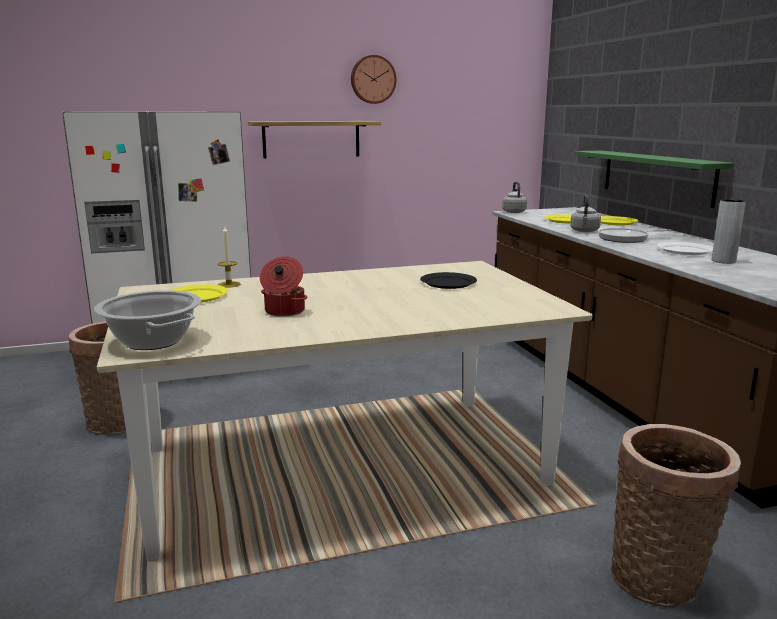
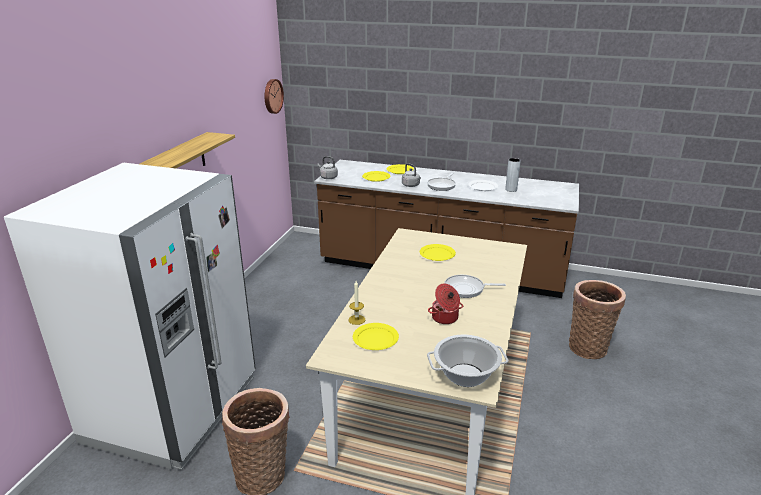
camera: 55 degrees left, 10 degrees up
(372, 79) = (203, 96): wall clock -> wall clock (272, 96)
(378, 308) = (466, 289): none -> frying pan
(448, 283) = (437, 254): black plate -> yellow plate
(656, 176) = (413, 137): green shelf -> none

